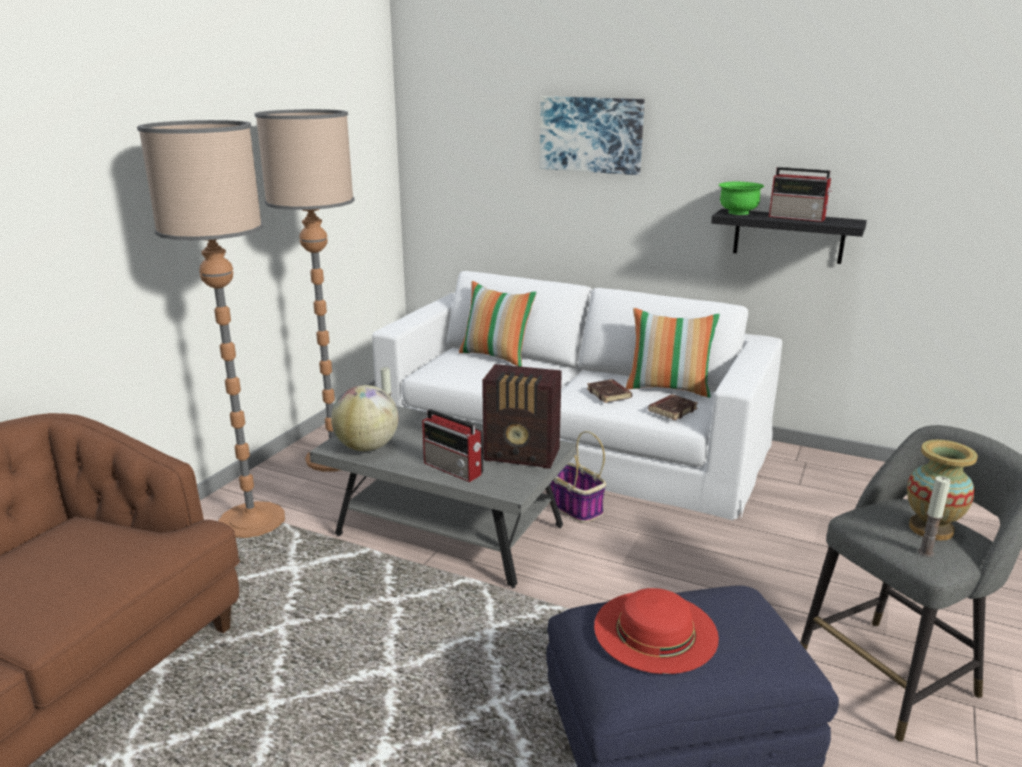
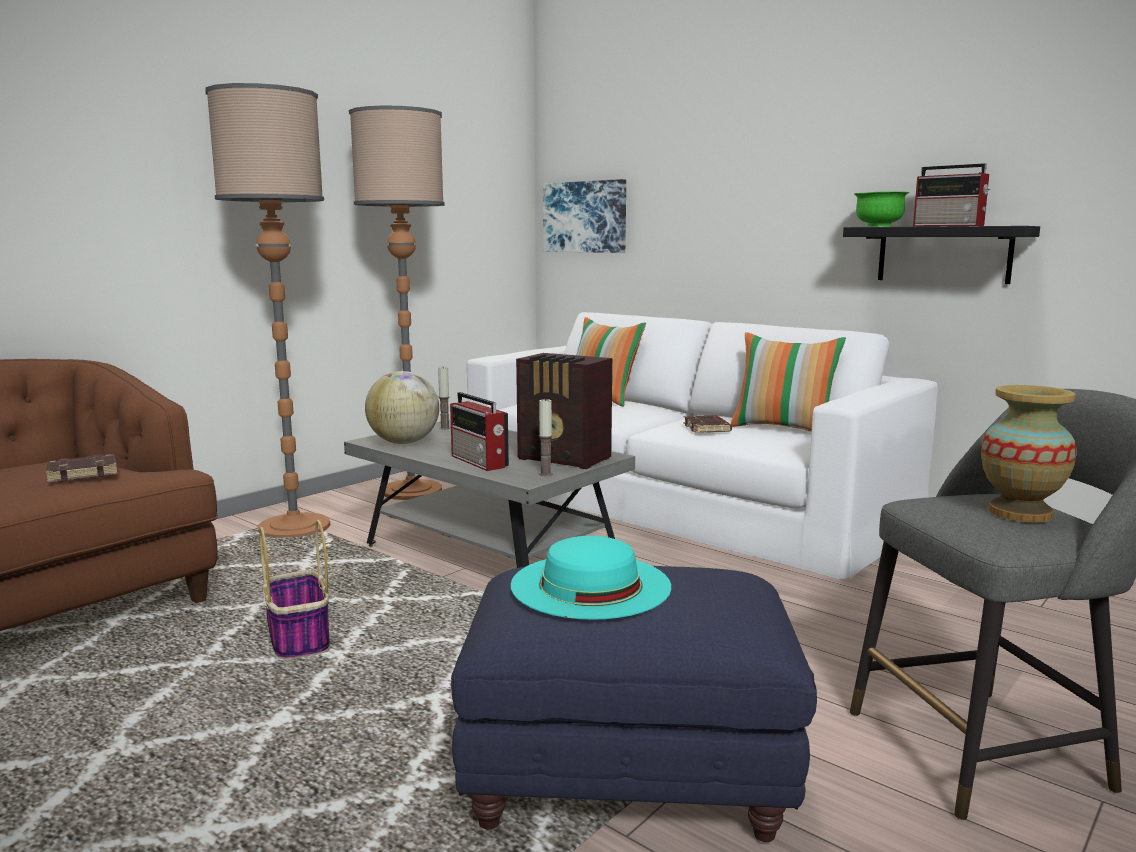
camera: 15 degrees right, 10 degrees down
(574, 507) = (645, 549): basket -> basket (298, 639)
(591, 134) = (721, 157): picture -> picture (585, 217)
(655, 630) = (590, 585): red hat -> turquoise hat
(672, 410) = (774, 443): brown book -> brown book (83, 473)
(926, 552) = (995, 530): candle -> candle (545, 474)

